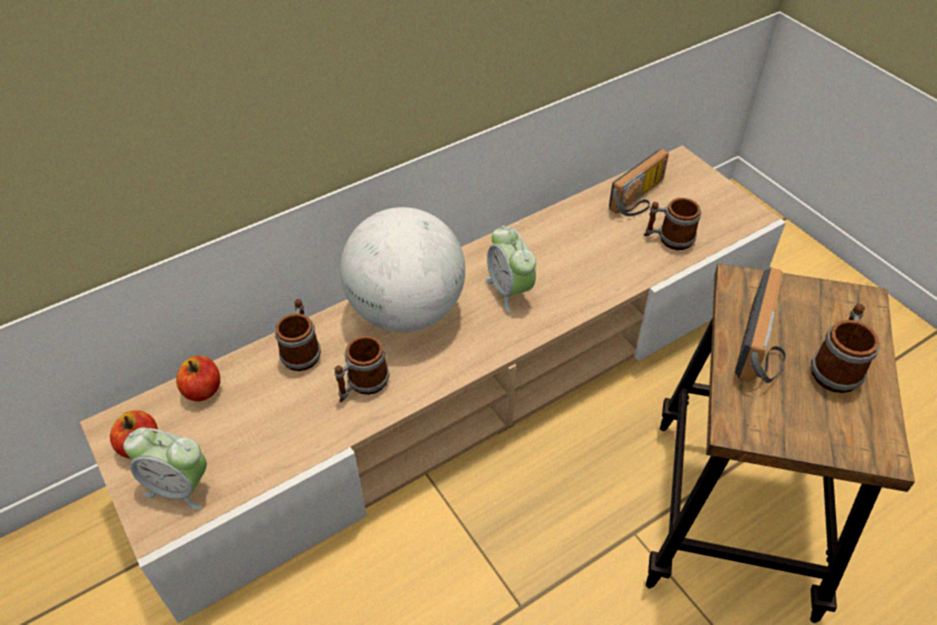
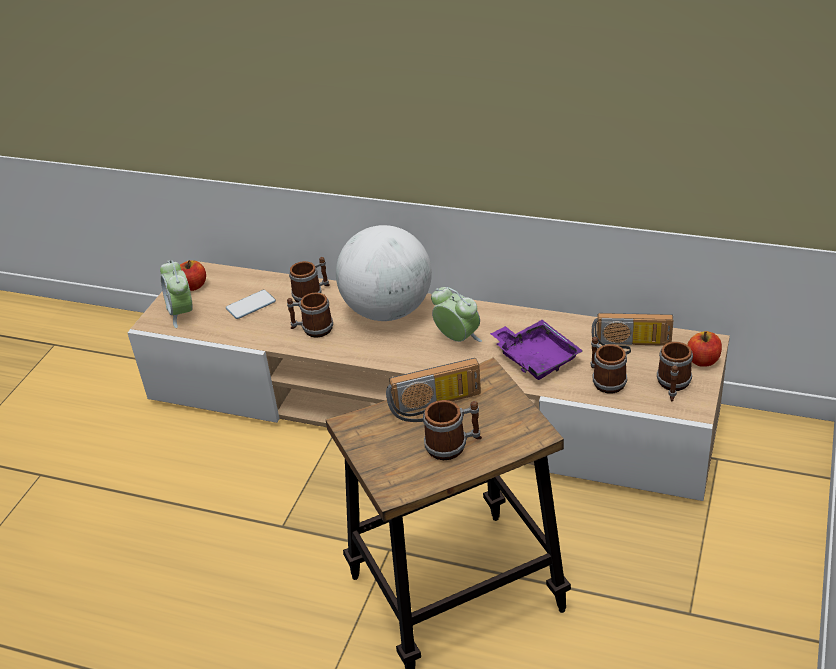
camera: 55 degrees right, 10 degrees down
(203, 390) = (248, 281): apple -> apple (703, 360)
(252, 413) = (251, 305): none -> phone
(510, 290) = (457, 339): alarm clock -> alarm clock turned 105 degrees clockwise
(594, 258) = (536, 357): none -> purple tray
(715, 208) = (673, 386): none -> mug

